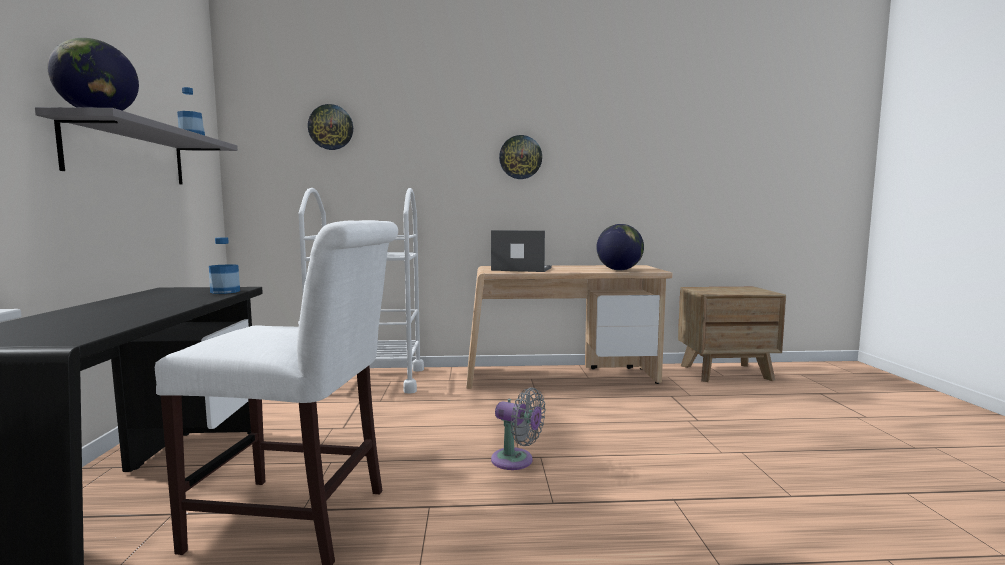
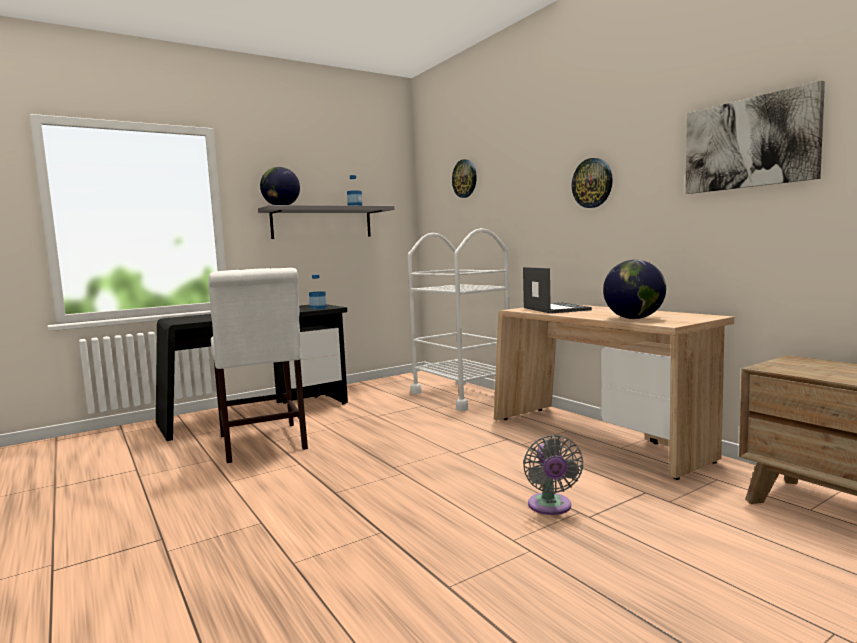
camera: 60 degrees right, 0 degrees up
(516, 461) = (385, 468): grey fan -> grey fan (550, 507)
(653, 148) = (749, 143): none -> picture

